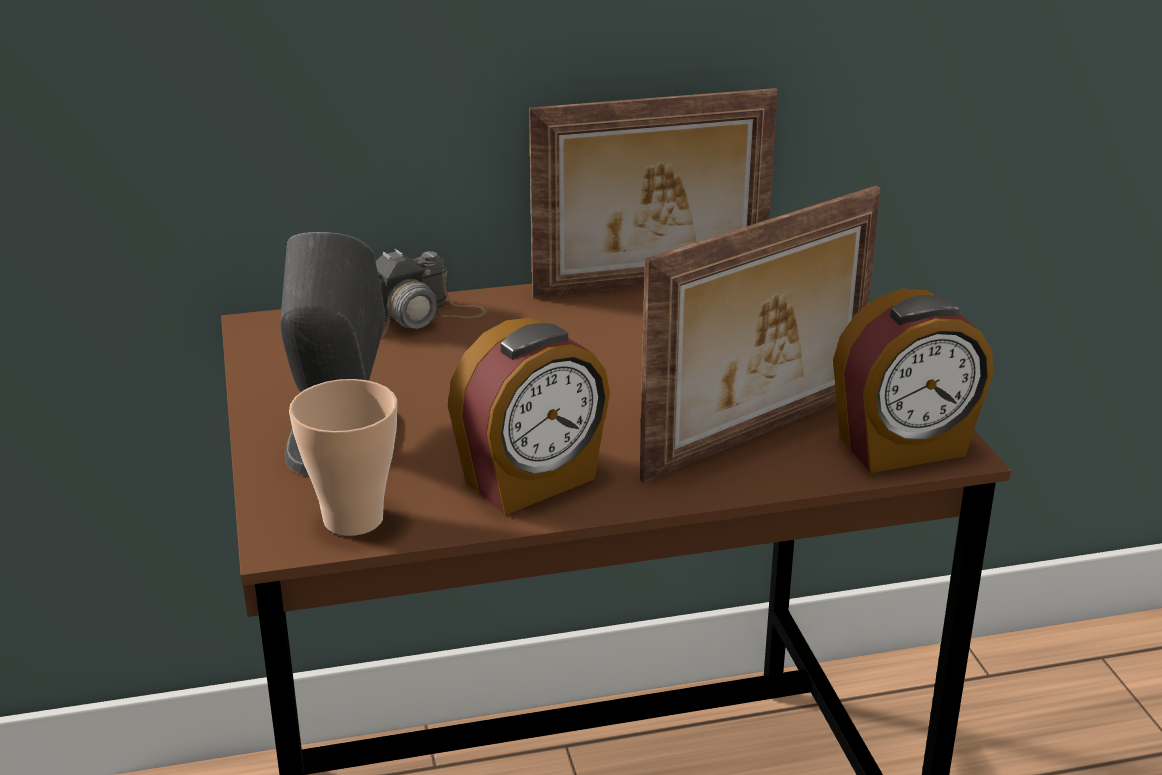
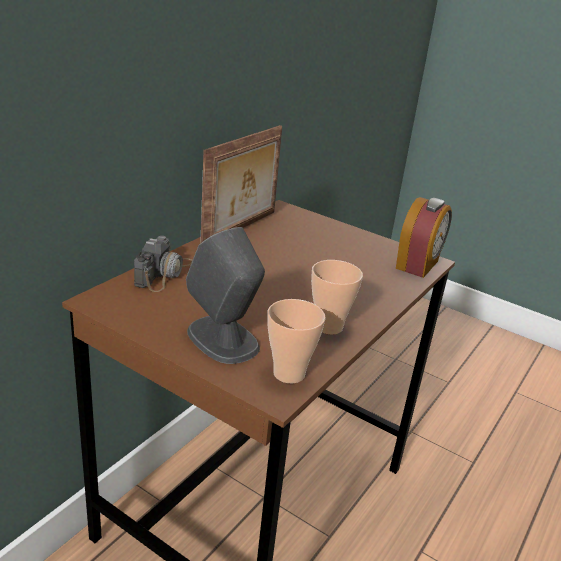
camera: 45 degrees left, 0 degrees up
(532, 482) = (328, 326): alarm clock -> cup
(758, 437) = (372, 277): picture frame -> none

